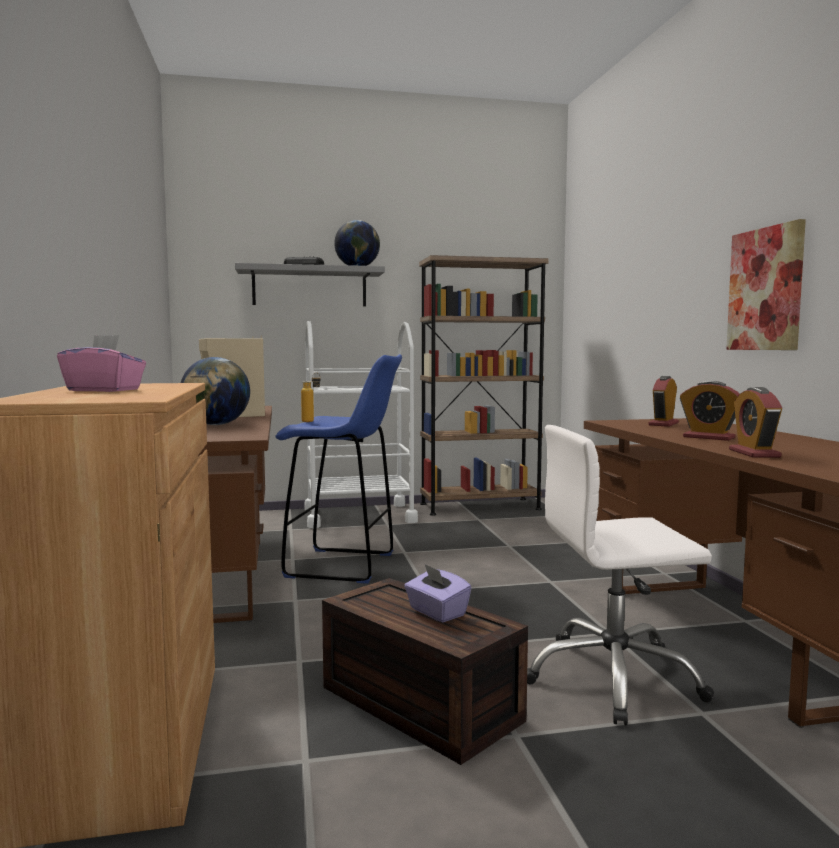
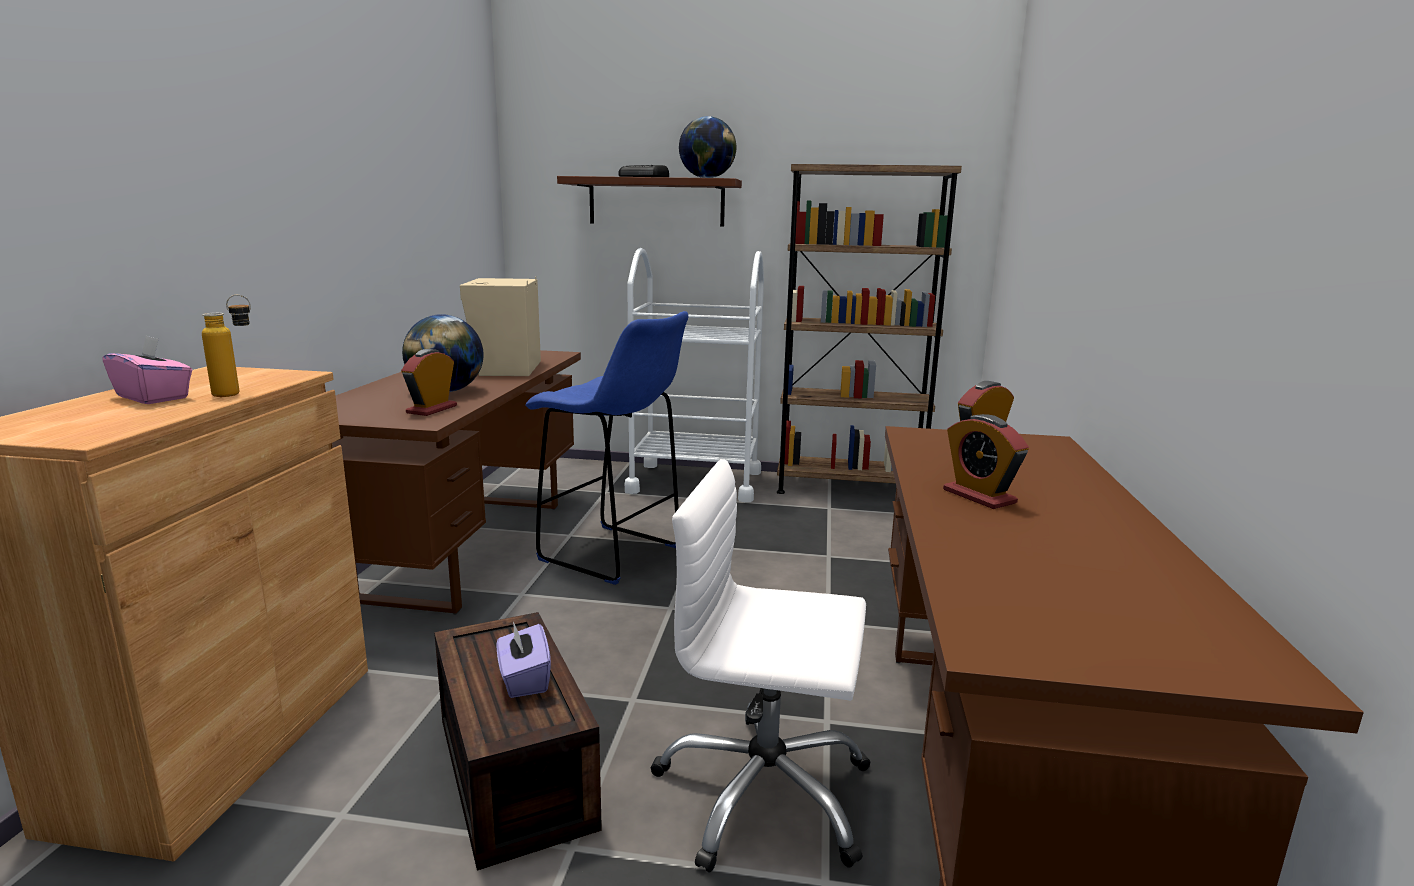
camera: 20 degrees right, 10 degrees up
(309, 287) = (656, 202): grey shelf -> brown shelf
(312, 421) = (585, 384): bottle -> bottle (237, 394)
(754, 453) = (964, 553): alarm clock -> alarm clock (432, 409)
(765, 289) = (1155, 264): picture -> none

